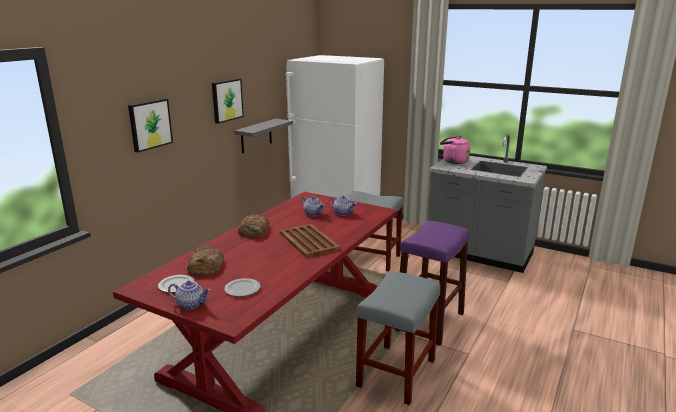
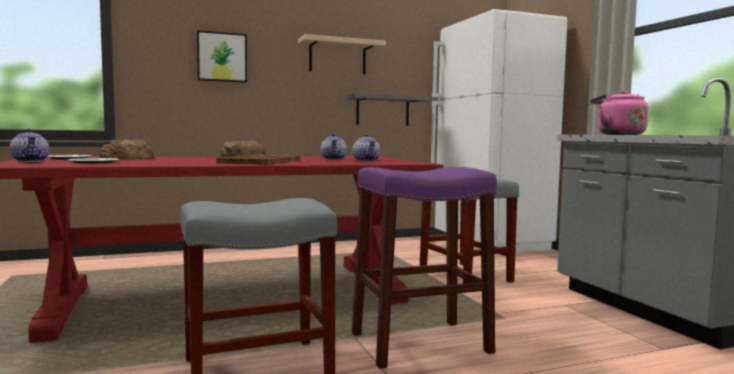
camera: 40 degrees right, 15 degrees down
(226, 100) = (337, 57): picture -> beige shelf

